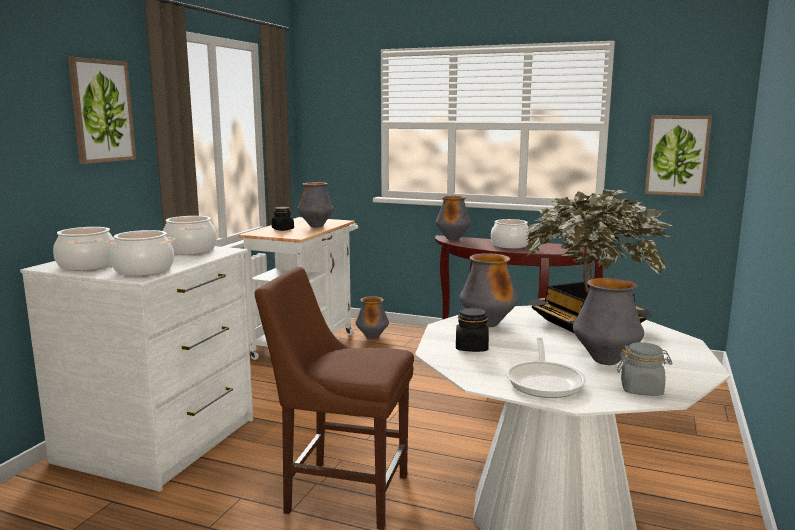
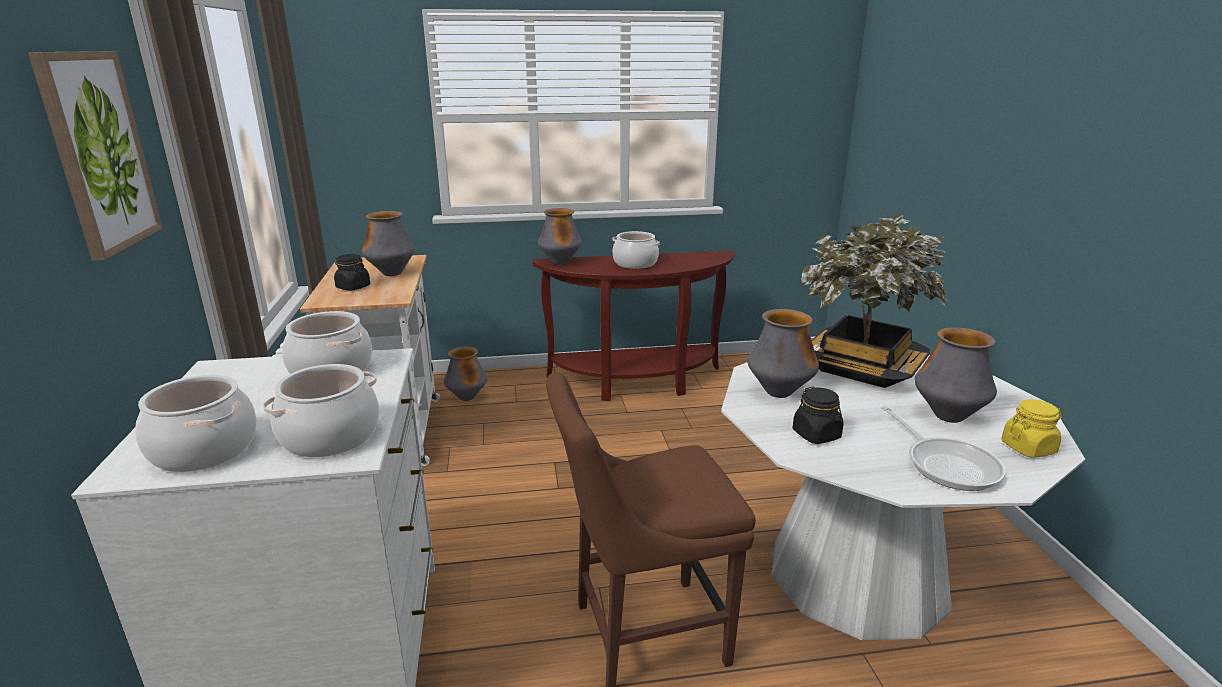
camera: 30 degrees left, 10 degrees up
(642, 389) = (1028, 448): grey jar -> yellow jar
(677, 155) = (785, 144): picture -> none

